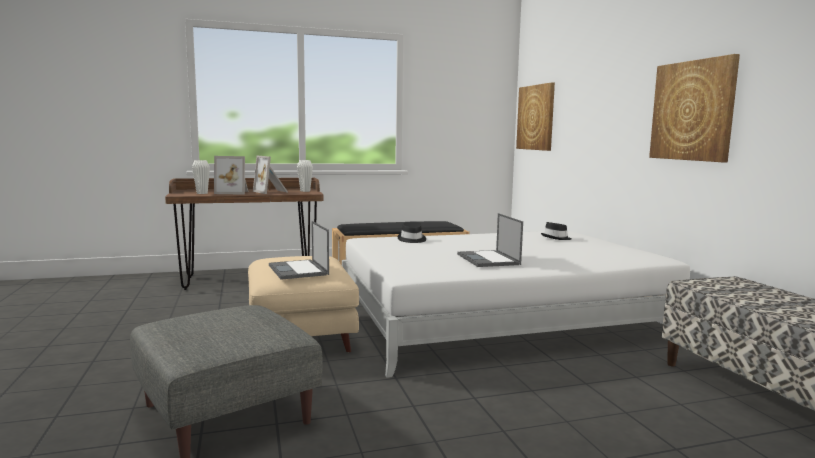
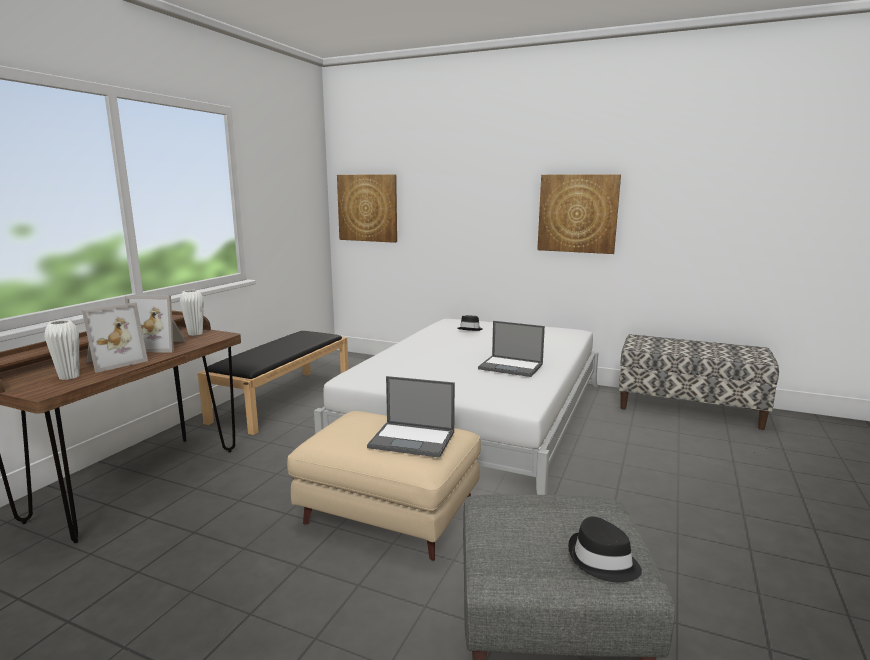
camera: 50 degrees left, 5 degrees up
(411, 239) = (389, 364): black hat -> black hat (602, 561)

